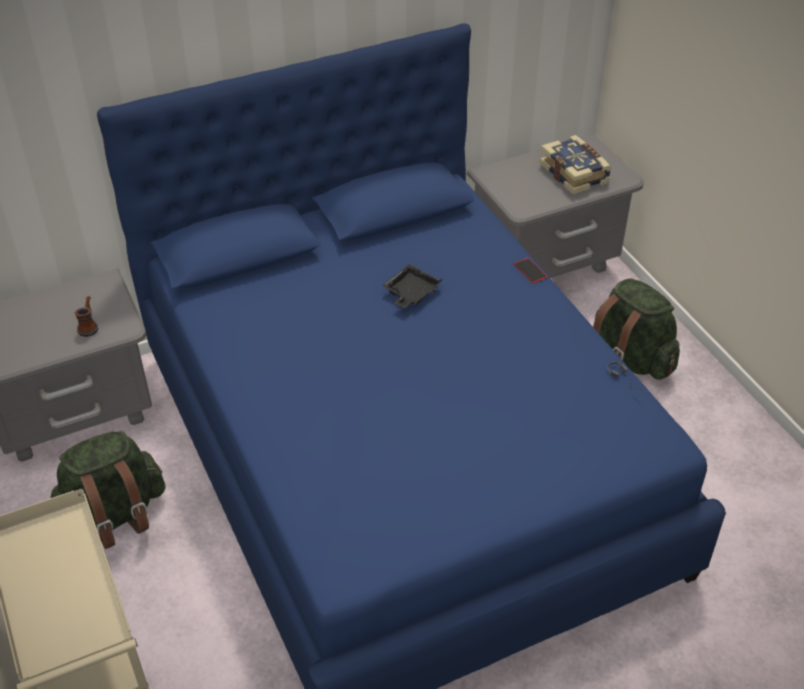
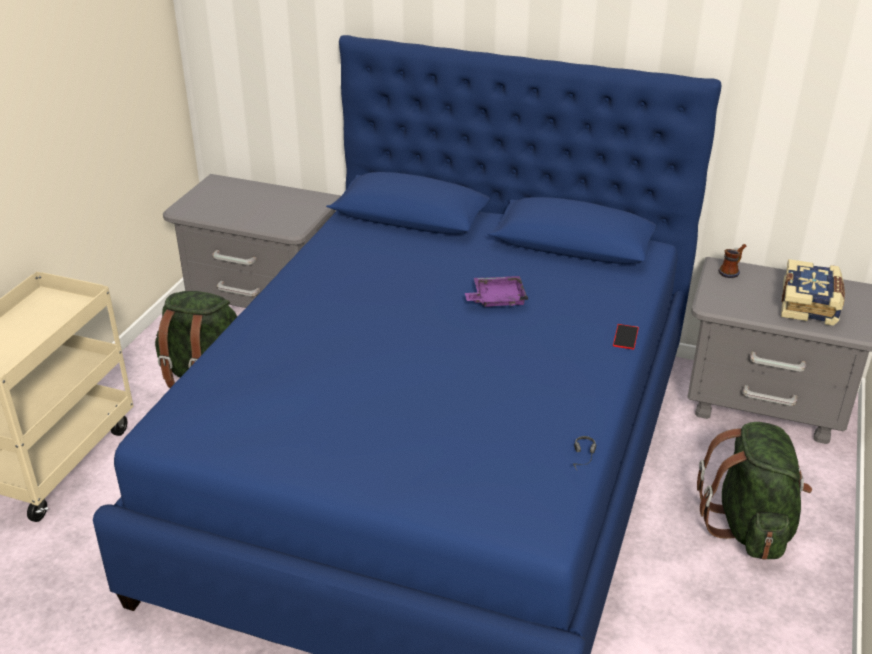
camera: 45 degrees right, 10 degrees down
(89, 326) = (273, 217): mug -> mug (732, 271)
(410, 293) = (497, 299): black tray -> purple tray

